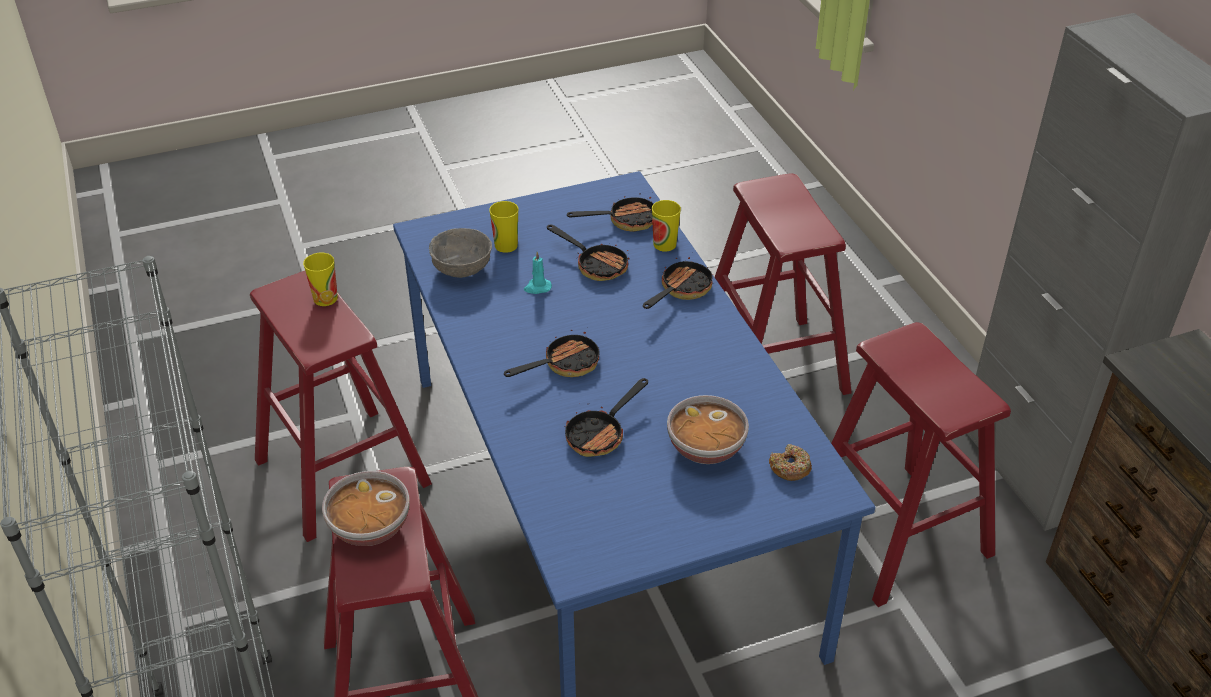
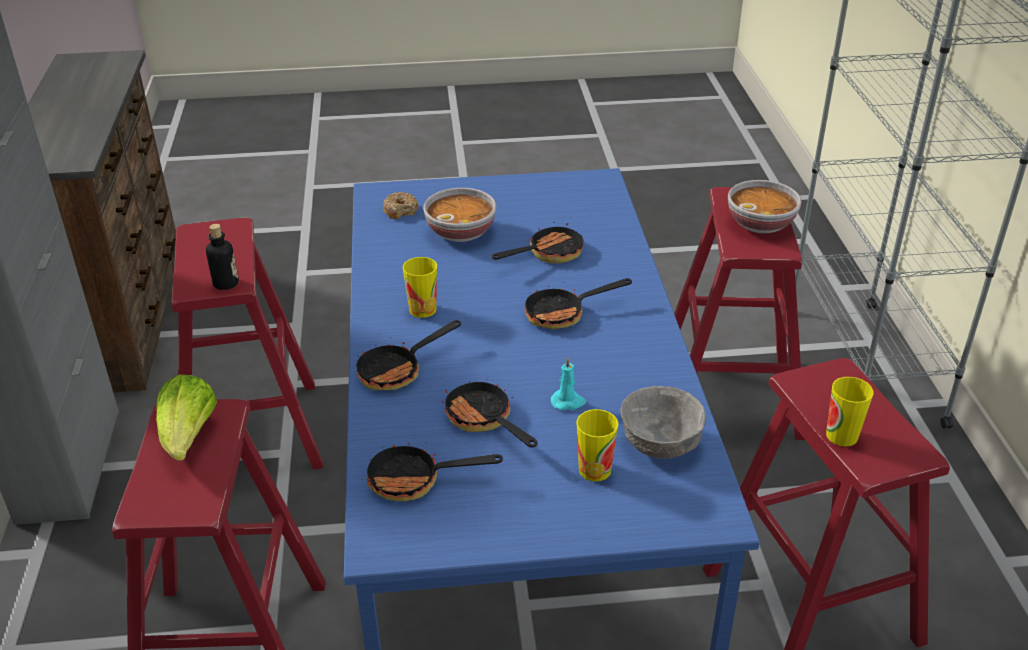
camera: 165 degrees left, 5 degrees down
(664, 244) = (382, 434): cup -> cup (422, 309)
(796, 222) = (189, 439): none -> lettuce
(891, 346) = (226, 283): none -> bottle

